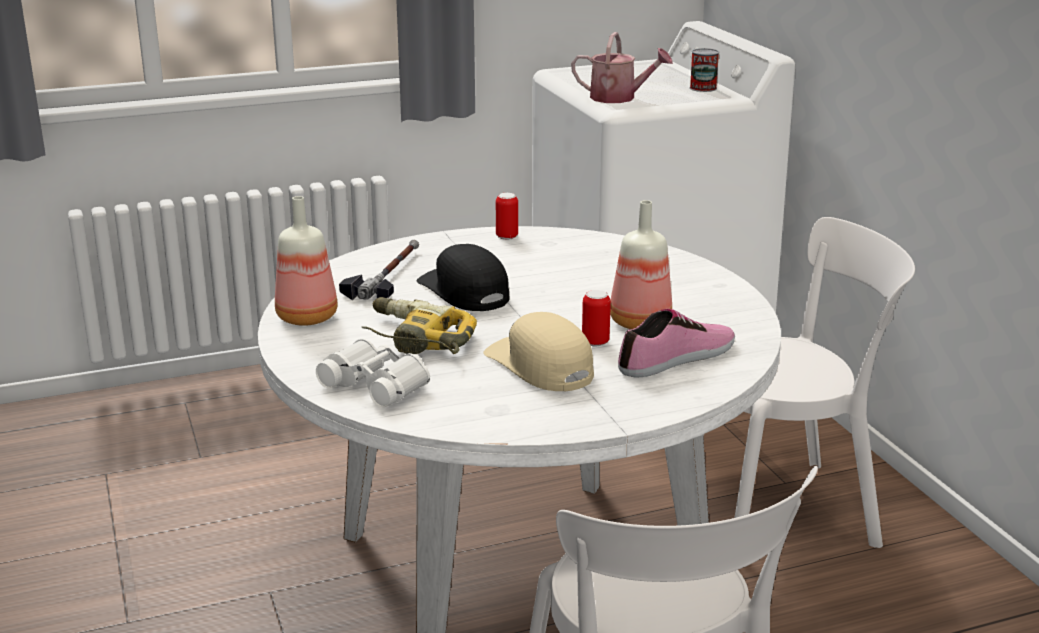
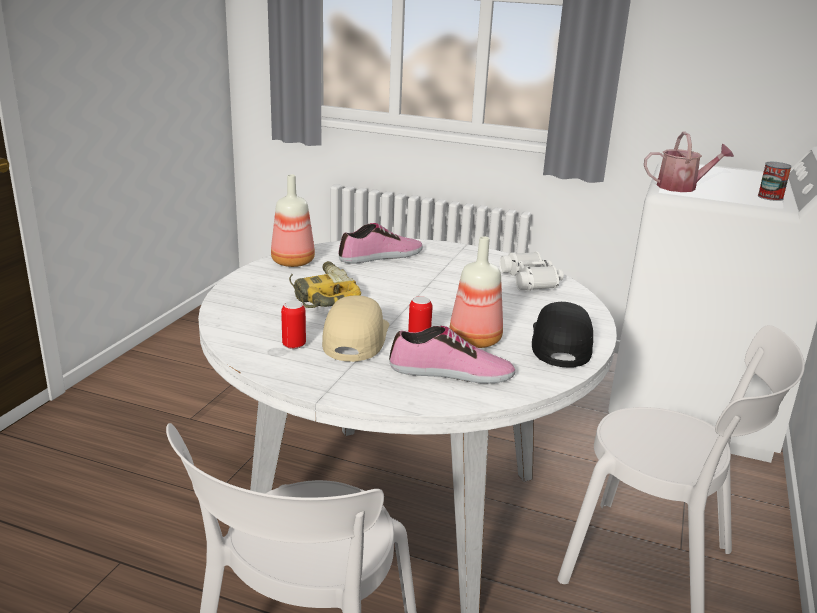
camera: 40 degrees right, 0 degrees up
(377, 384) = (249, 309): white binoculars -> white binoculars (531, 280)
(387, 275) = (381, 256): hammer -> shoe
(464, 291) = (405, 280): black cap -> black cap (560, 344)
(507, 237) = (498, 260): can -> can (294, 345)
(619, 98) = (682, 187): watering can -> watering can turned 60 degrees counterclockwise

